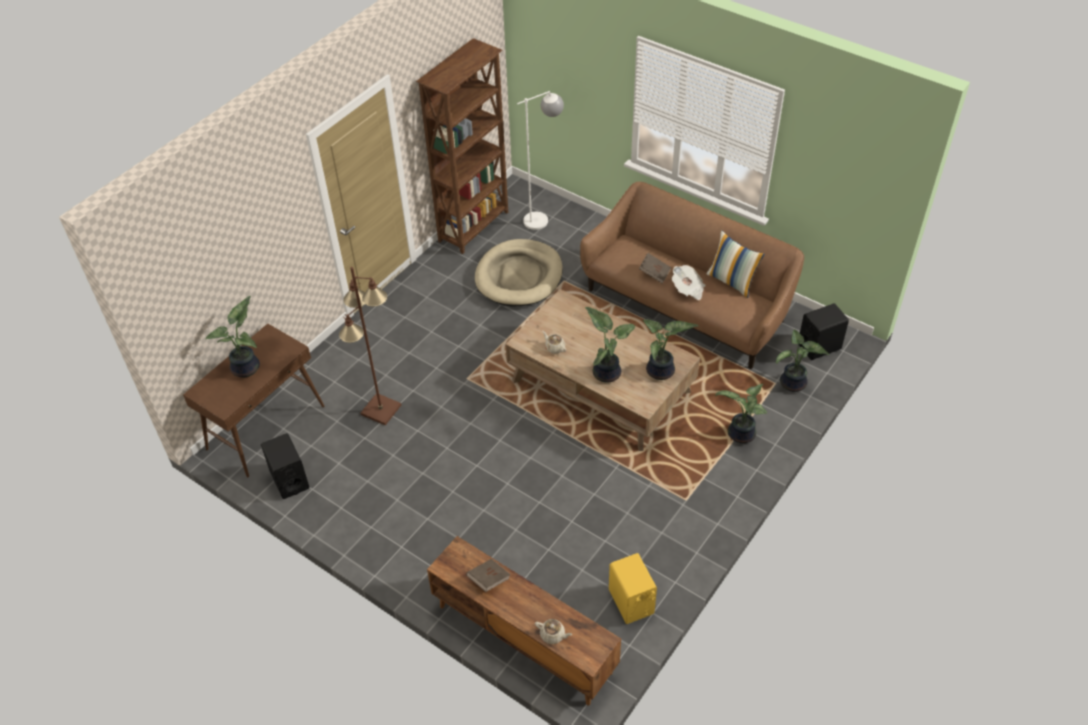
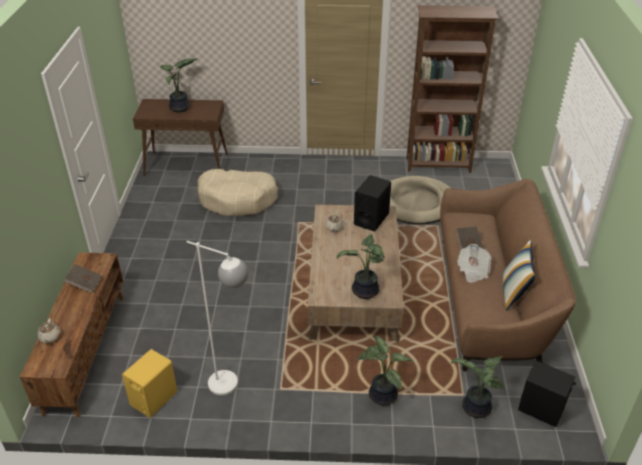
camera: 55 degrees right, 10 degrees down
(289, 480) = (153, 191): black speaker -> black speaker (371, 219)
(381, 410) = (238, 199): brown floor lamp -> beige dog bed
(543, 218) = (486, 189): white floor lamp -> white floor lamp (232, 387)
(607, 372) = (335, 263): potted plant -> none

